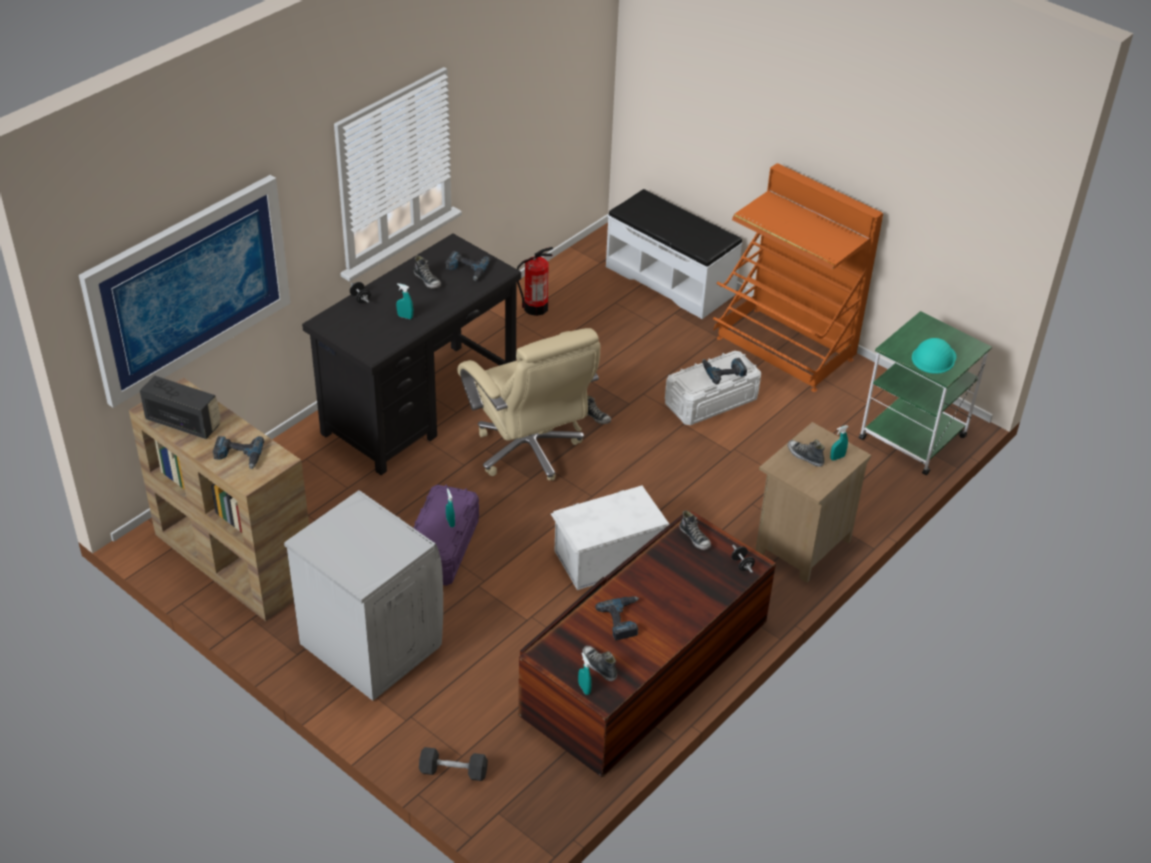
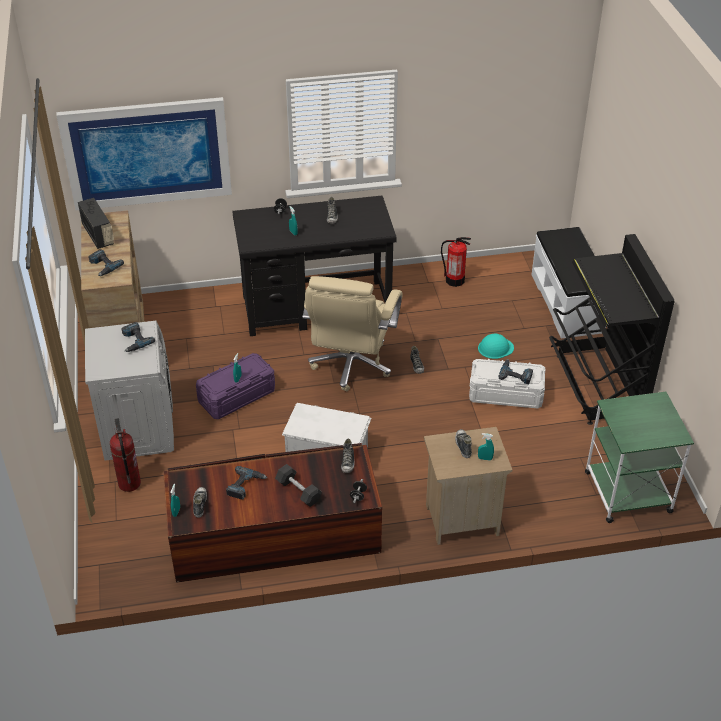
camera: 40 degrees right, 0 degrees up
(430, 708) = (129, 483): none -> fire extinguisher
(453, 771) = (102, 526): black dumbbell -> black dumbbell (298, 491)
(466, 270) = (363, 221): power drill -> power drill (134, 341)
(781, 351) = (595, 386): orange shoe rack -> black shoe rack
(933, 358) = (635, 428): turquoise hard hat -> turquoise hard hat (495, 348)

